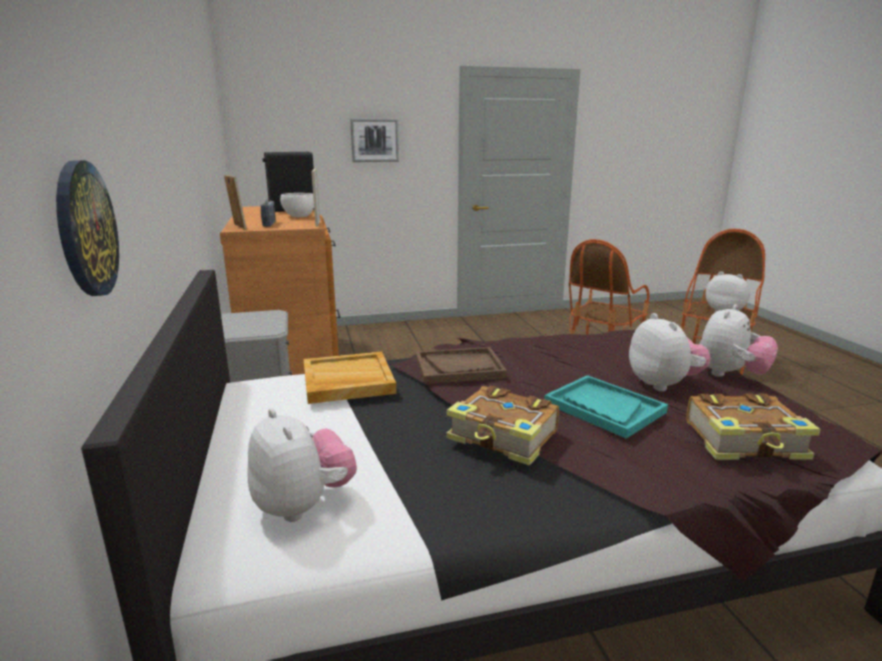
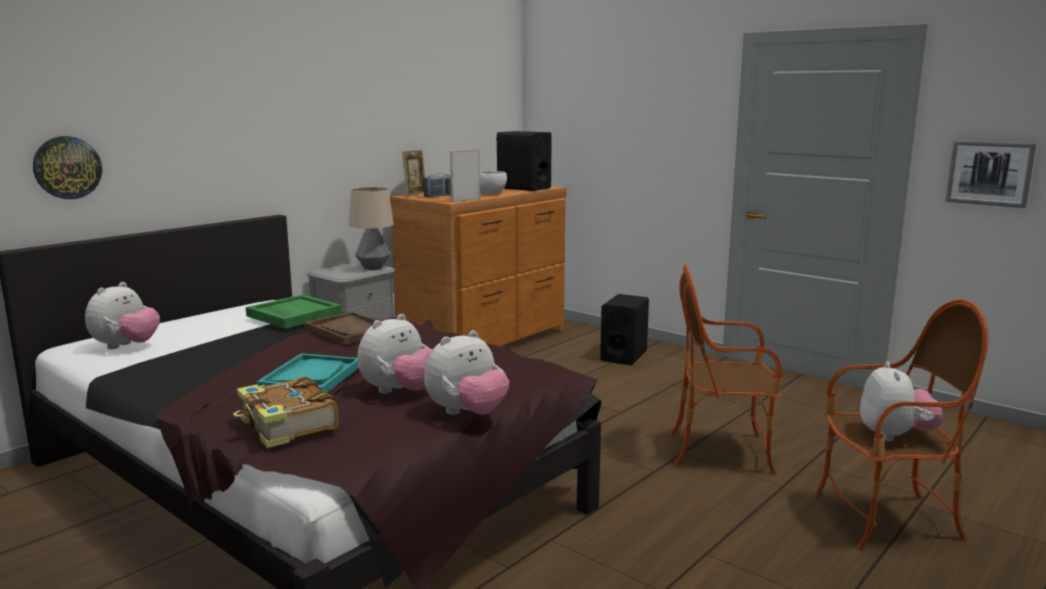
camera: 55 degrees right, 5 degrees down
(266, 315) = (373, 268): none -> table lamp
(347, 381) = (293, 315): beige tray -> green tray
(375, 140) = (643, 122): picture -> picture (989, 173)
(413, 337) = (623, 356): none -> black speaker
(503, 437) = (234, 362): book -> none
(730, 374) = (467, 413): plush toy -> plush toy turned 45 degrees counterclockwise

